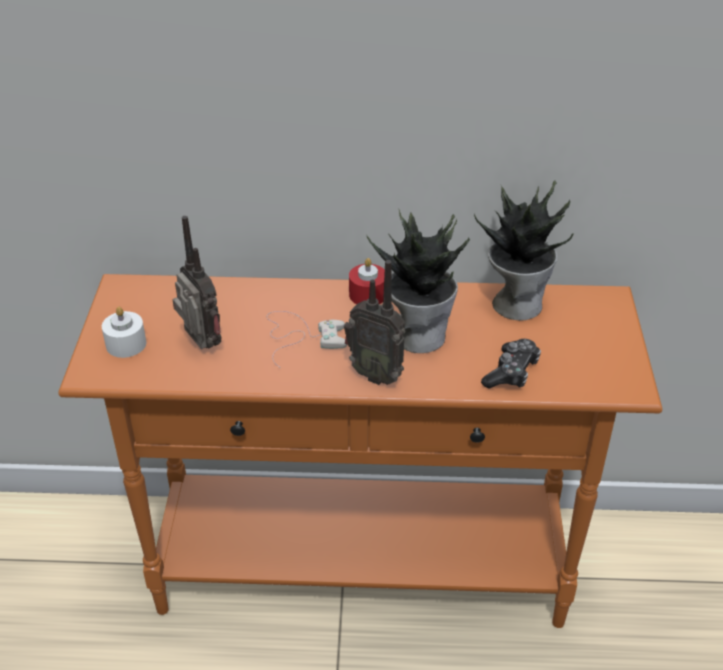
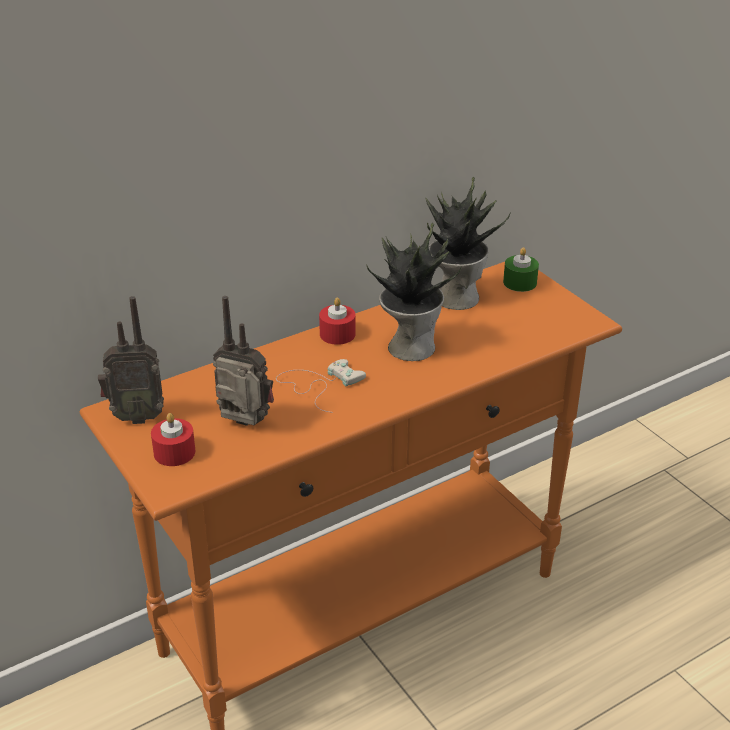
camera: 35 degrees left, 5 degrees down
(126, 344) = (174, 452): white candle -> red candle
(376, 374) = (409, 386): radio -> radio (136, 416)
(511, 372) = (504, 344): game controller -> none
(599, 314) = (520, 282): none -> green candle

